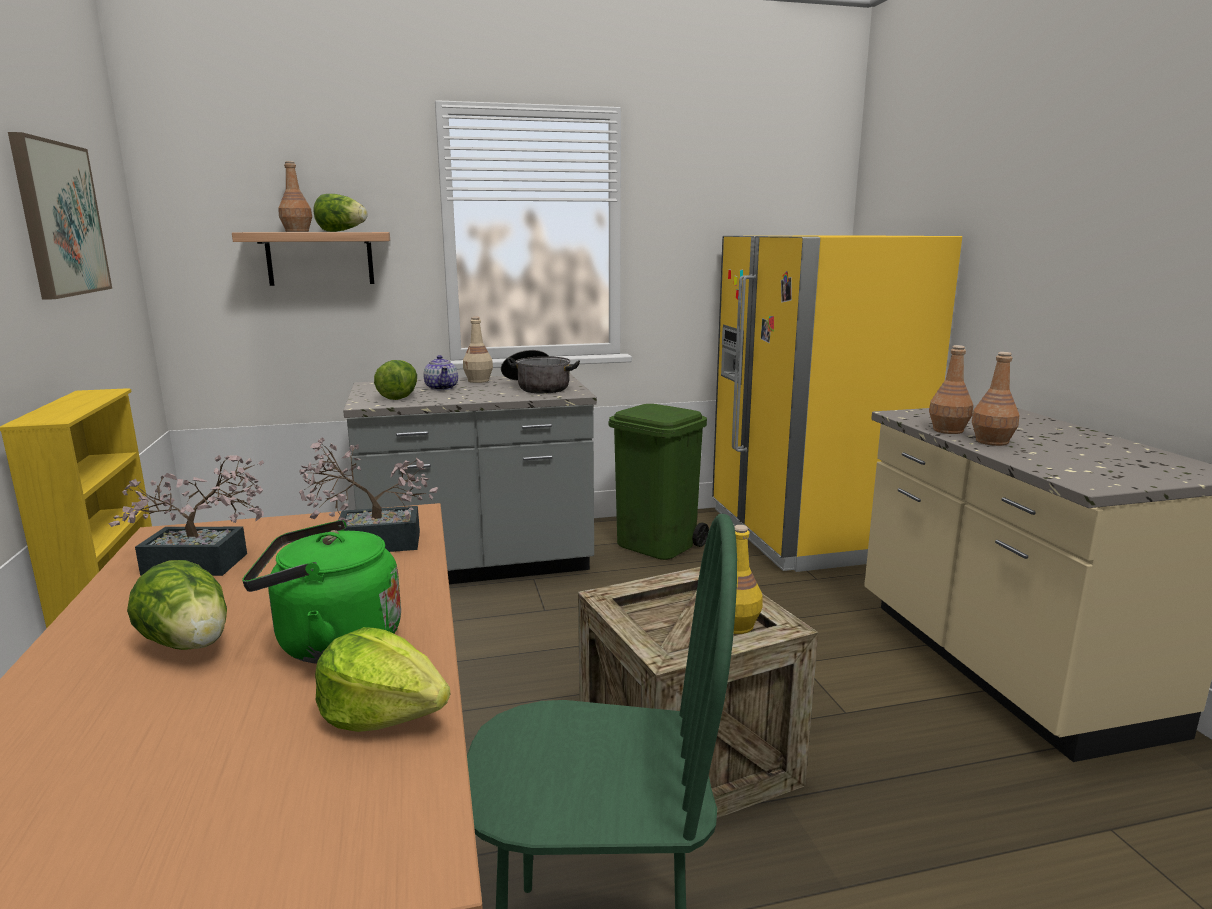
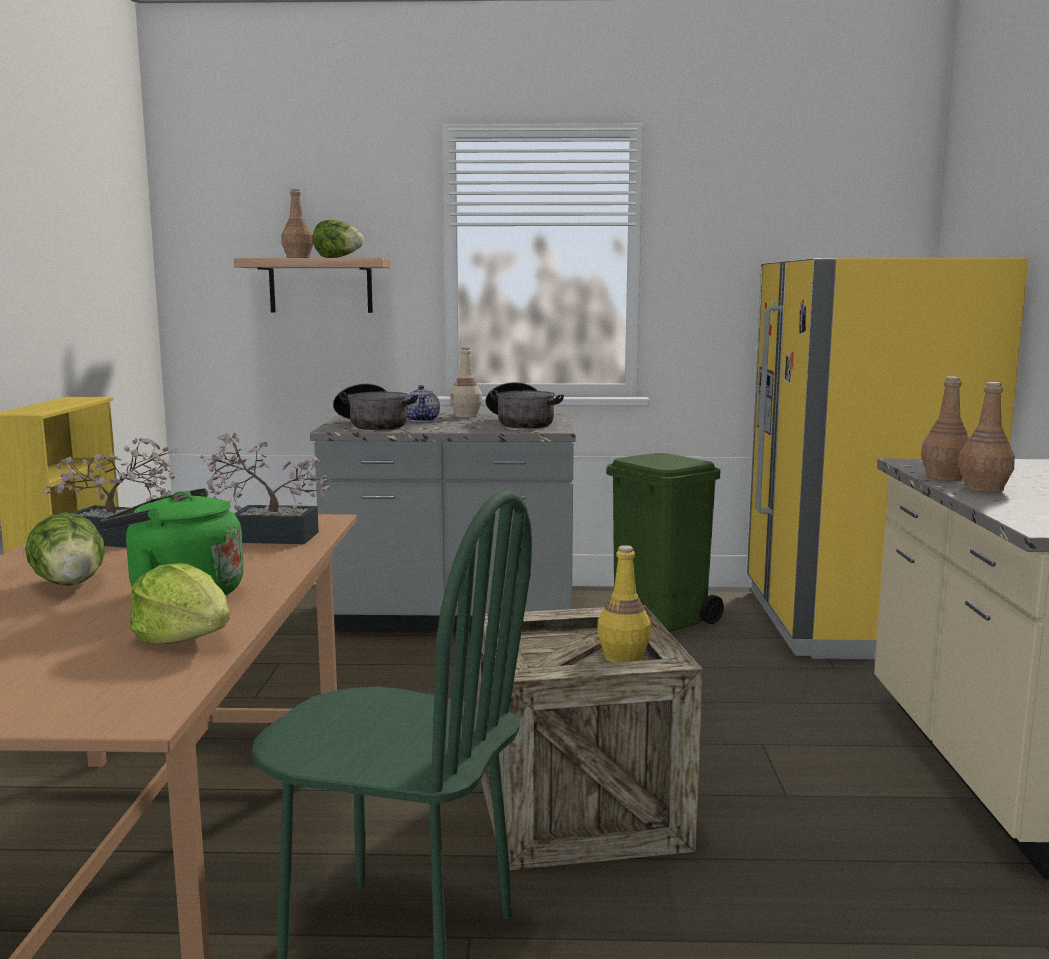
camera: 15 degrees right, 5 degrees down
(59, 219) = (73, 242): picture -> none
(399, 396) = (373, 425): lettuce -> cooking pot

